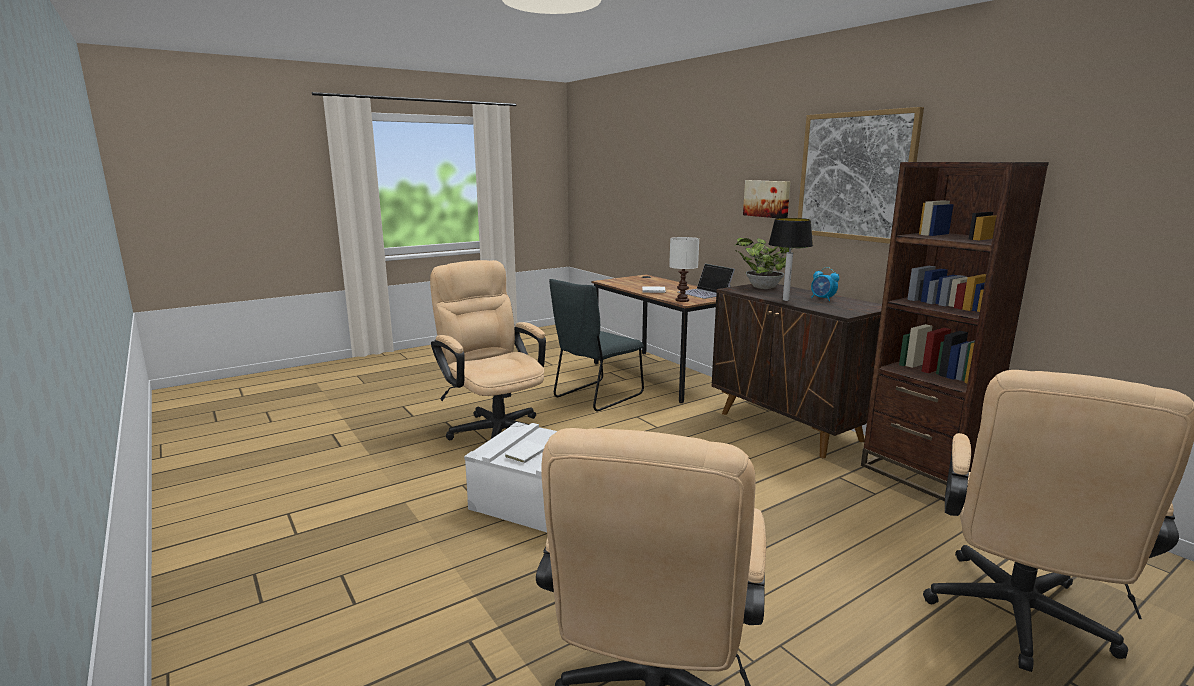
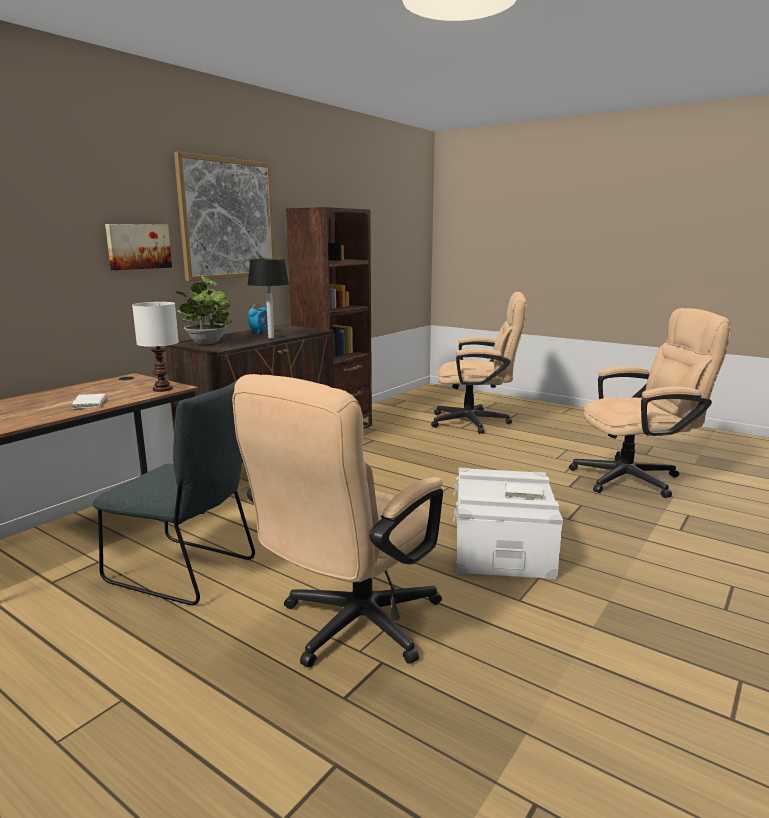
camera: 110 degrees left, 0 degrees up
(705, 293) = (112, 384): laptop -> none

